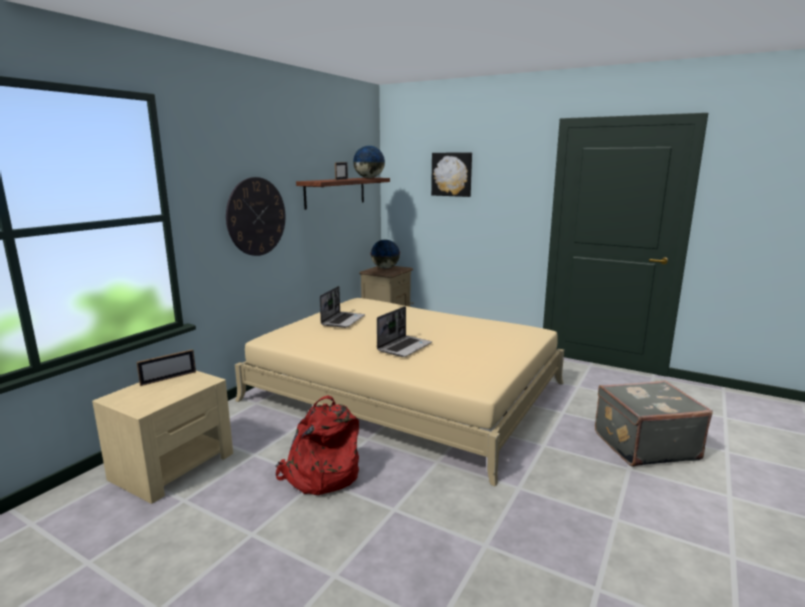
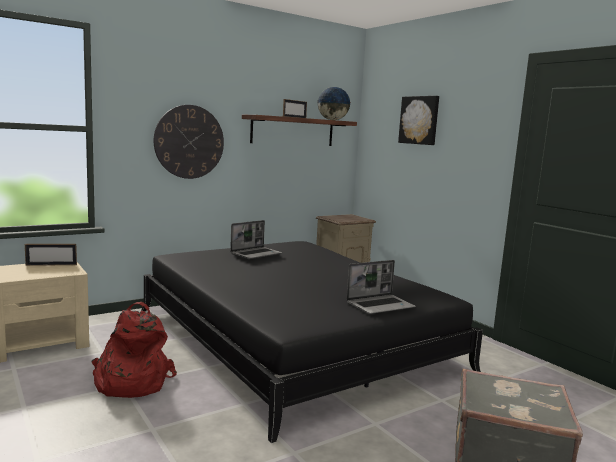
camera: 25 degrees right, 5 degrees down
(385, 268) = (346, 217): globe -> none
(404, 347) = (274, 283): laptop -> laptop (380, 305)
(405, 392) = (293, 338): beige bed -> black bed

